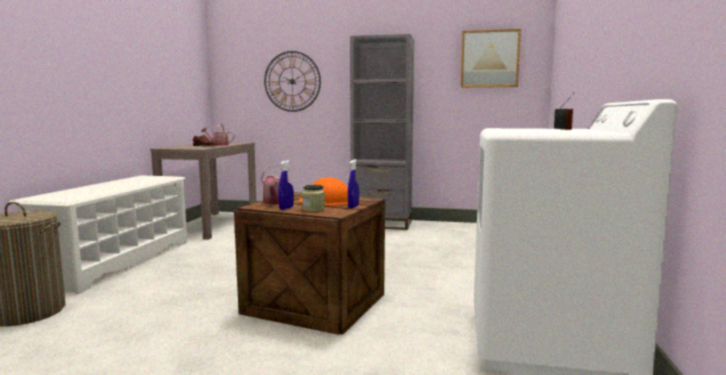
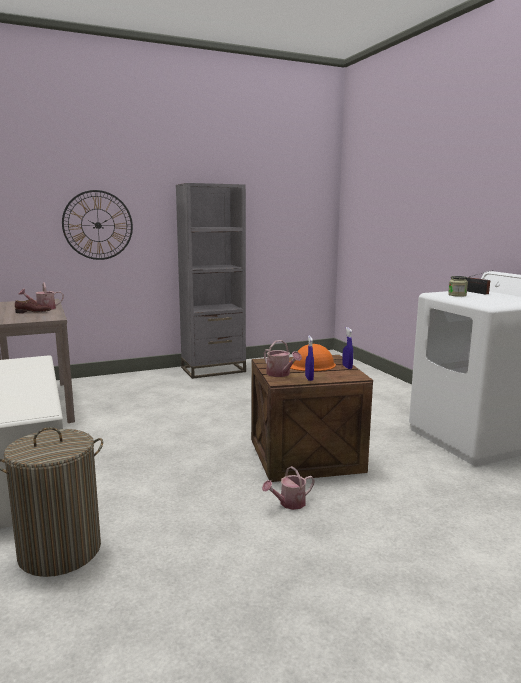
camera: 35 degrees left, 5 degrees up
(217, 336) = (289, 503): none -> watering can
(313, 209) = (330, 375): jar -> jar (457, 295)
(489, 59) = (293, 206): picture -> none

